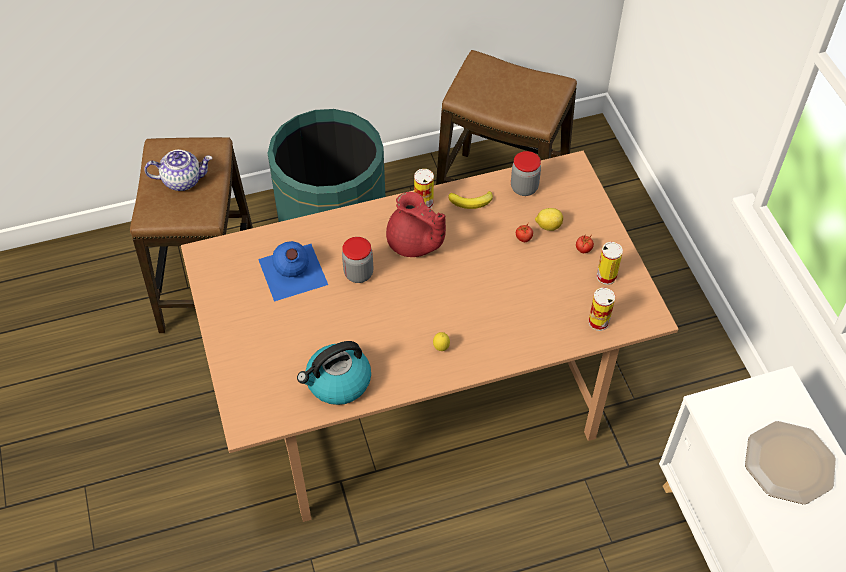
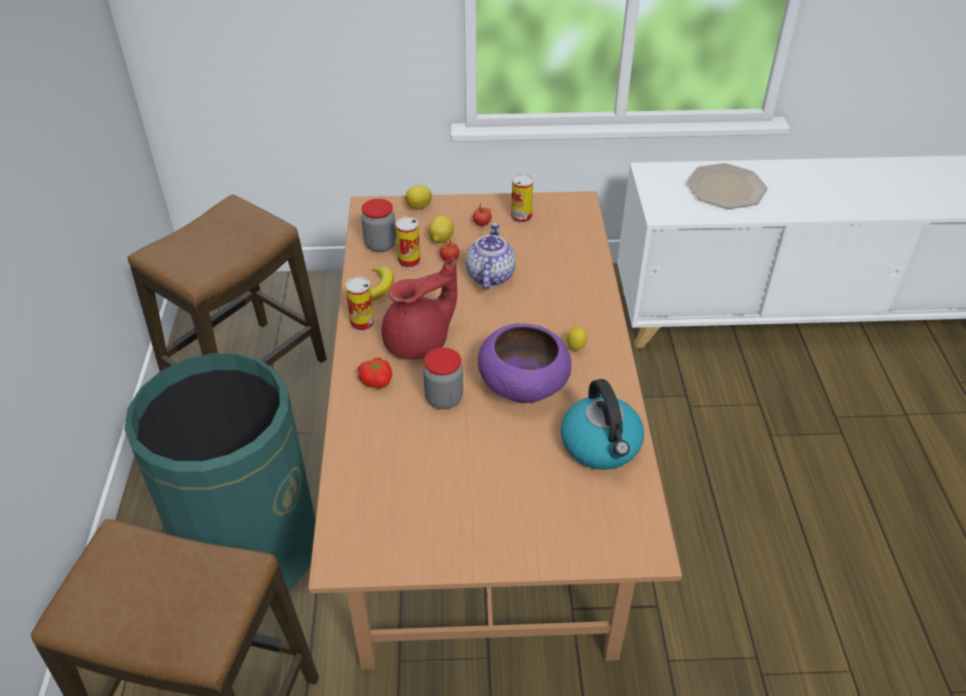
camera: 75 degrees left, 10 degrees down
(183, 180) = (154, 590): teapot -> teapot (489, 275)
(292, 273) = (416, 463): blue bottle -> none
(365, 229) = (377, 380): none -> tomato
(388, 320) = (523, 384): none -> purple bowl
(589, 200) = (419, 206): none -> lemon
(598, 322) = (575, 234): can -> can (409, 261)

